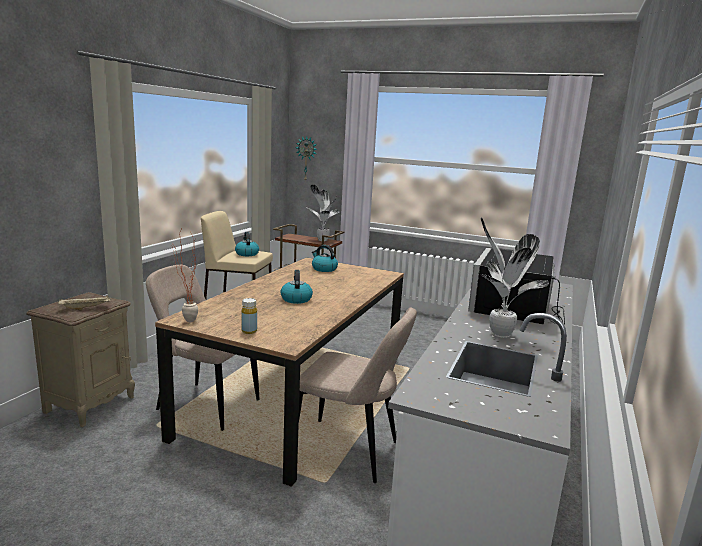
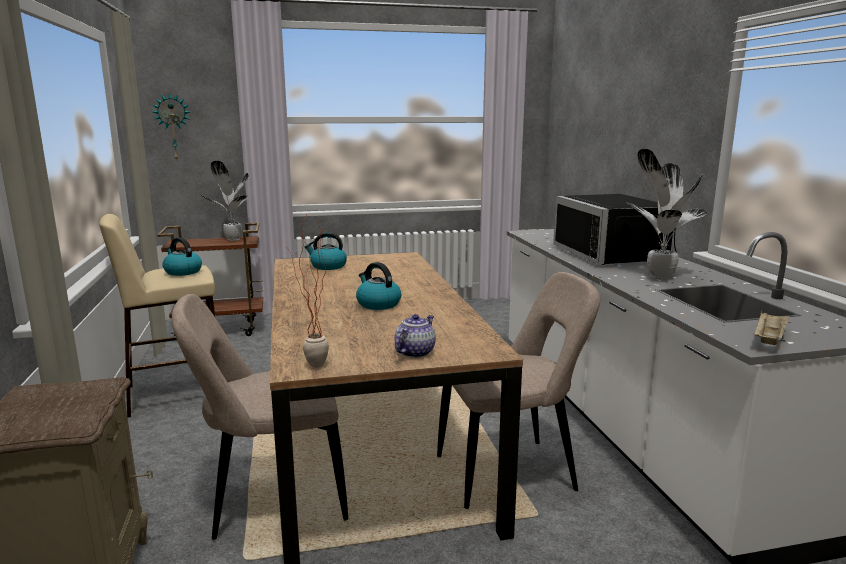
camera: 35 degrees left, 0 degrees up
(86, 308) = (71, 409): beige tray -> beige tray (768, 339)
(249, 331) = (415, 352): yellow bottle -> teapot

